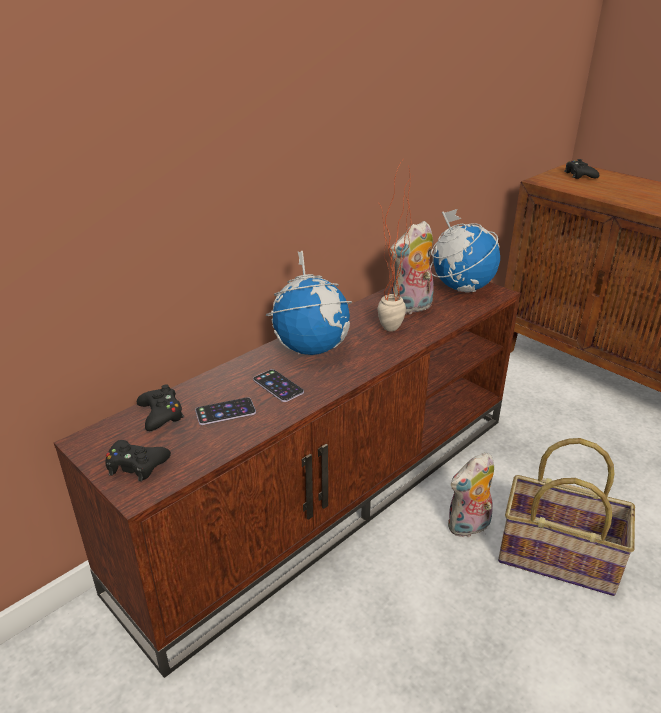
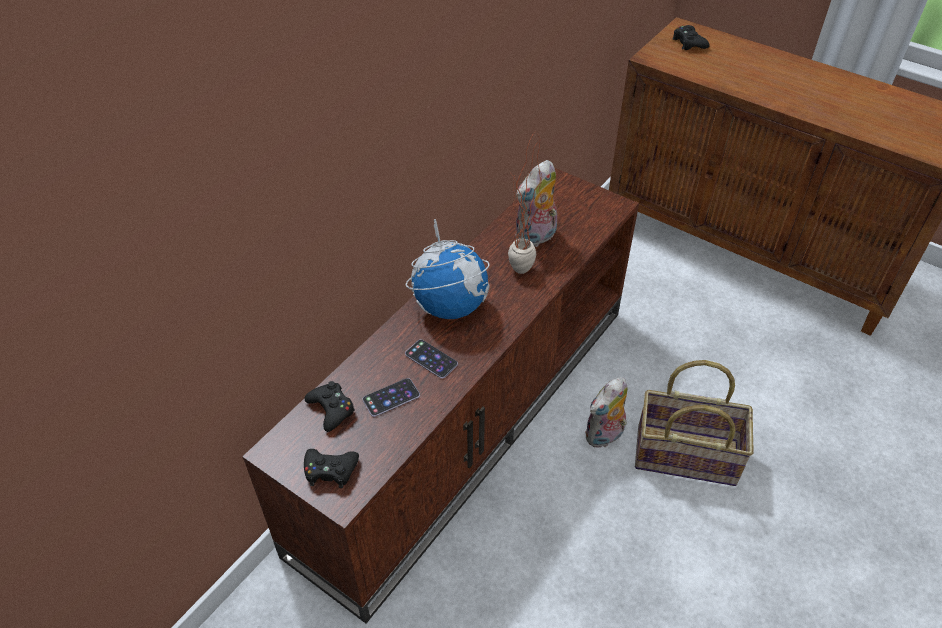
camera: 10 degrees left, 15 degrees up
(461, 288) = (580, 202): globe -> none

